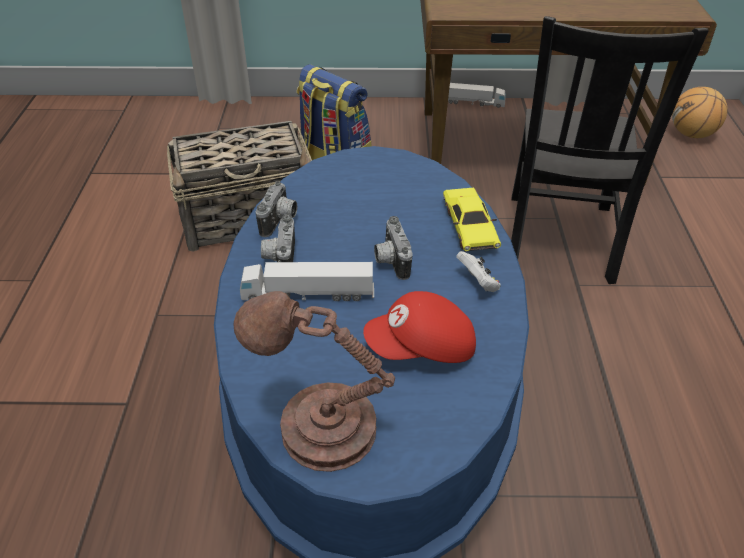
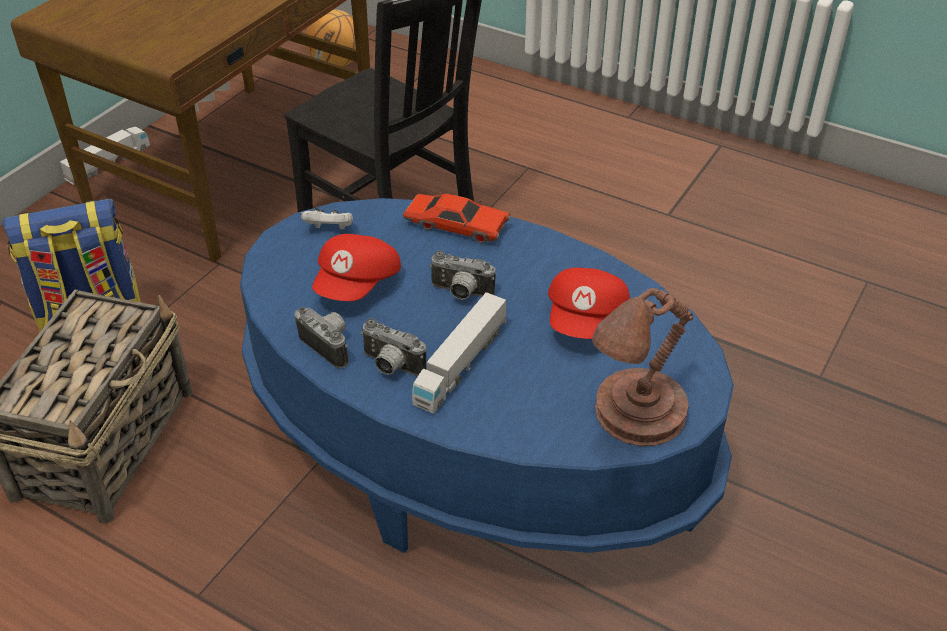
camera: 60 degrees left, 0 degrees up
(354, 208) = (358, 285): none -> red cap
(469, 227) = (456, 226): yellow toy car -> red toy car
(478, 283) = (534, 254): white game controller -> white game controller (330, 229)

